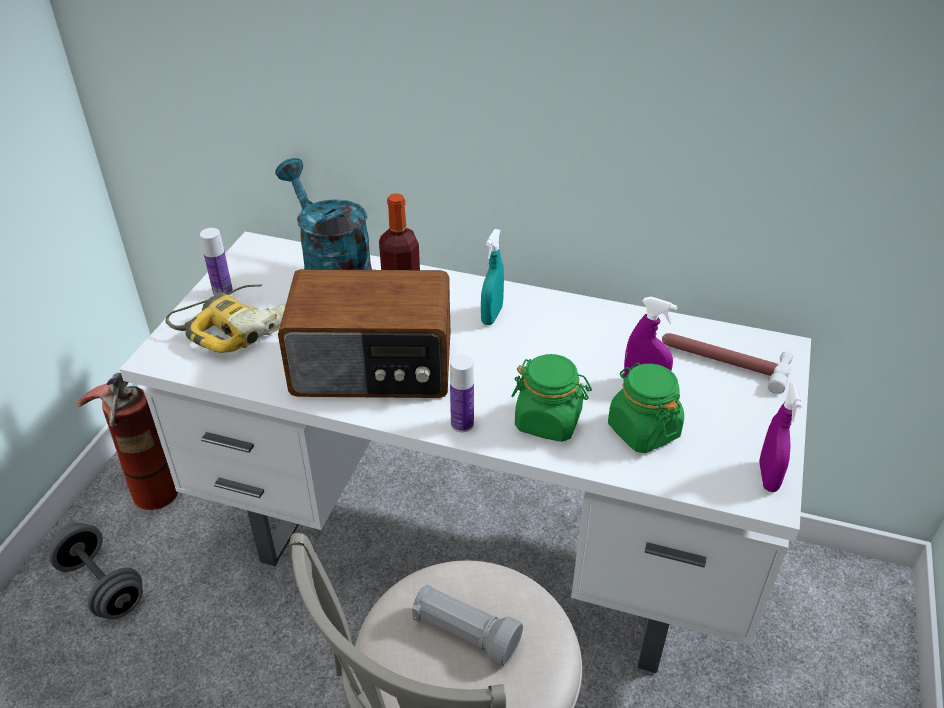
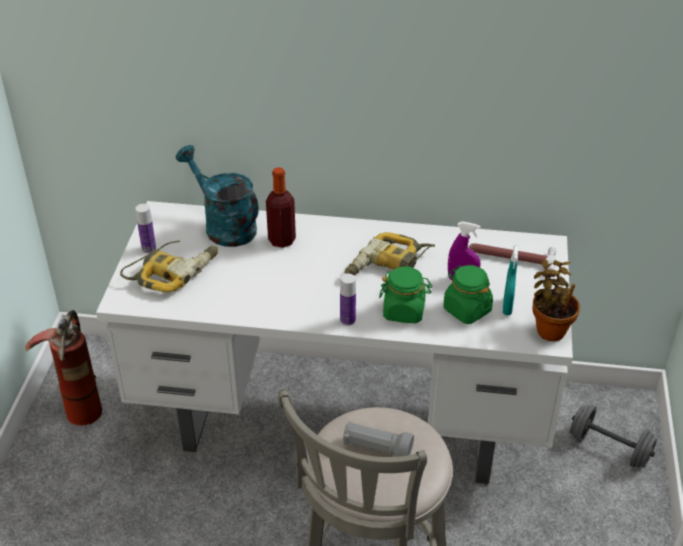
camera: 10 degrees left, 0 degrees up
(102, 585) = (66, 483): grey dumbbell -> grey dumbbell (609, 448)
(373, 368) = (276, 290): radio -> none
(492, 315) = (348, 244): turquoise spray bottle -> turquoise spray bottle (507, 307)
(540, 353) = (388, 267): none -> power drill
(768, 477) = (550, 329): purple spray bottle -> potted plant

